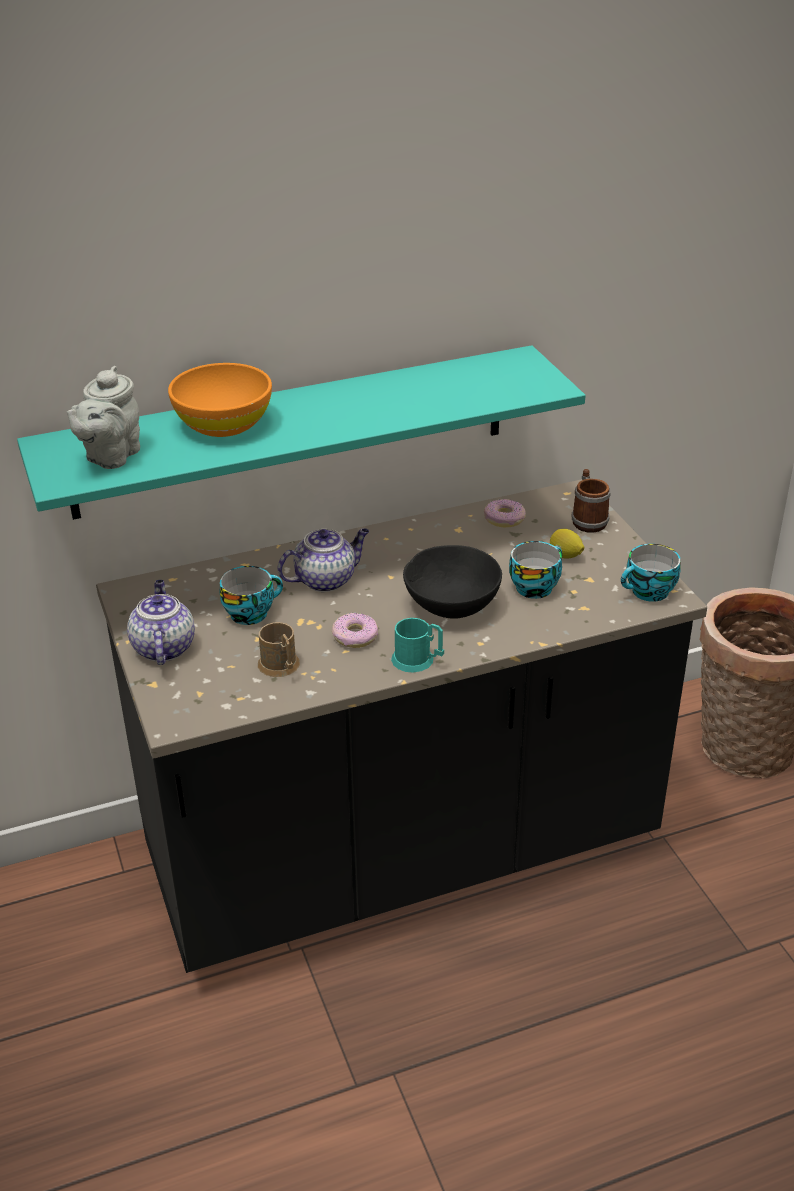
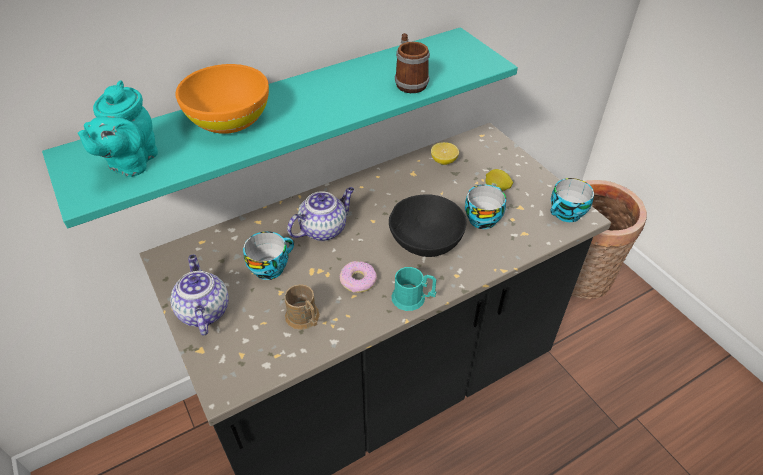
camera: 10 degrees left, 10 degrees up
(110, 457) = (131, 163): grey teapot -> turquoise teapot
(504, 519) = (443, 161): donut -> lemon
(587, 519) = (503, 156): mug -> mug (409, 81)

